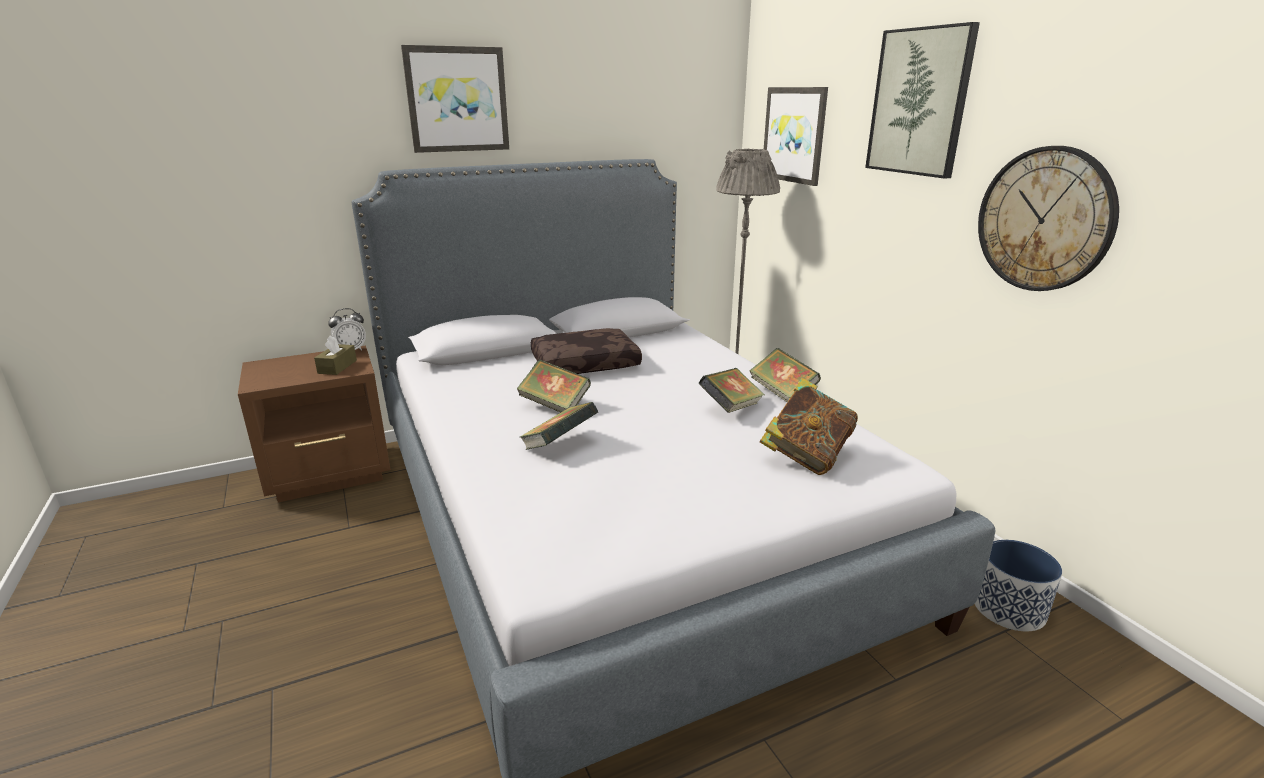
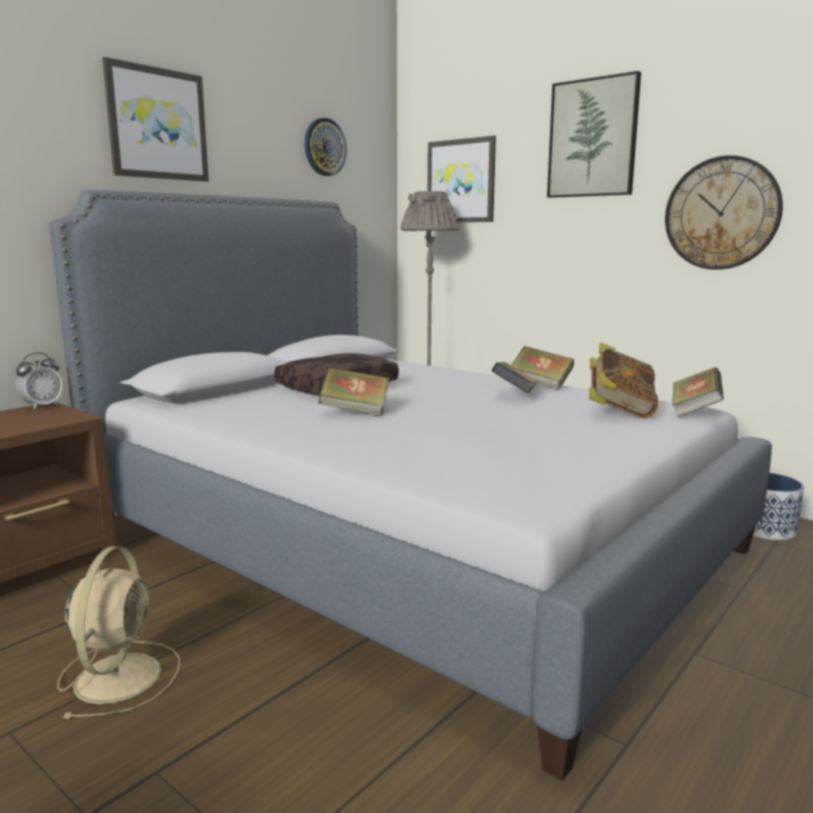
camera: 25 degrees left, 10 degrees down
(313, 595) = (119, 675): none -> beige fan
(337, 367) = (45, 418): brown tissue box -> none
(559, 445) = (404, 432): book -> book (694, 411)
(647, 100) = (324, 147): none -> wall clock

